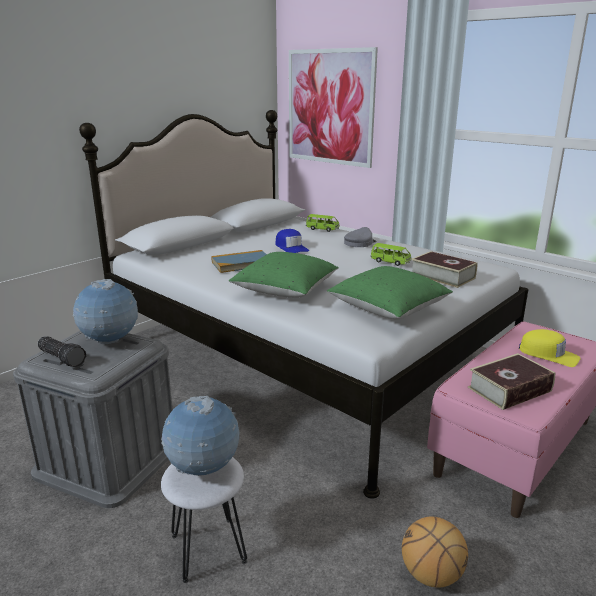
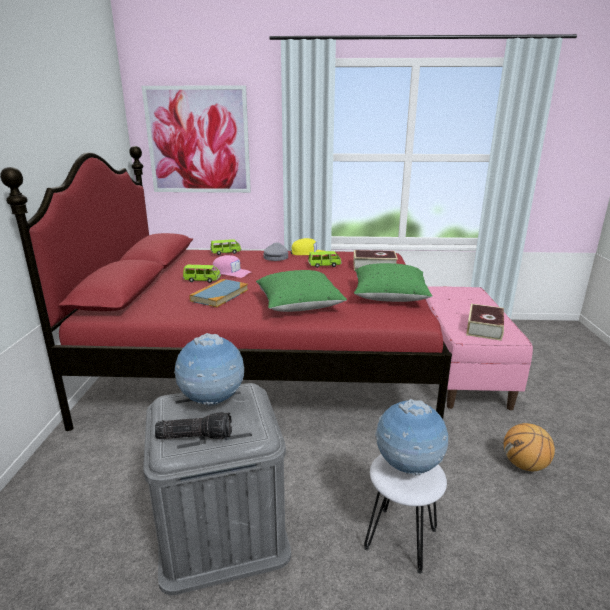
camera: 40 degrees left, 0 degrees up
(256, 248) = (202, 280): none -> green toy car
(291, 247) = (231, 272): blue cap -> pink cap
(306, 357) = (265, 366): white bed -> red bed
(548, 354) = (466, 301): yellow cap -> yellow cap (308, 253)

